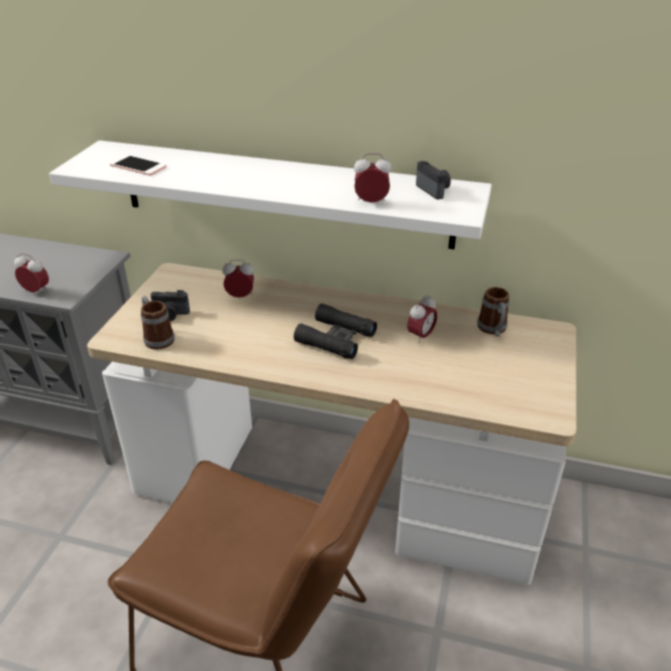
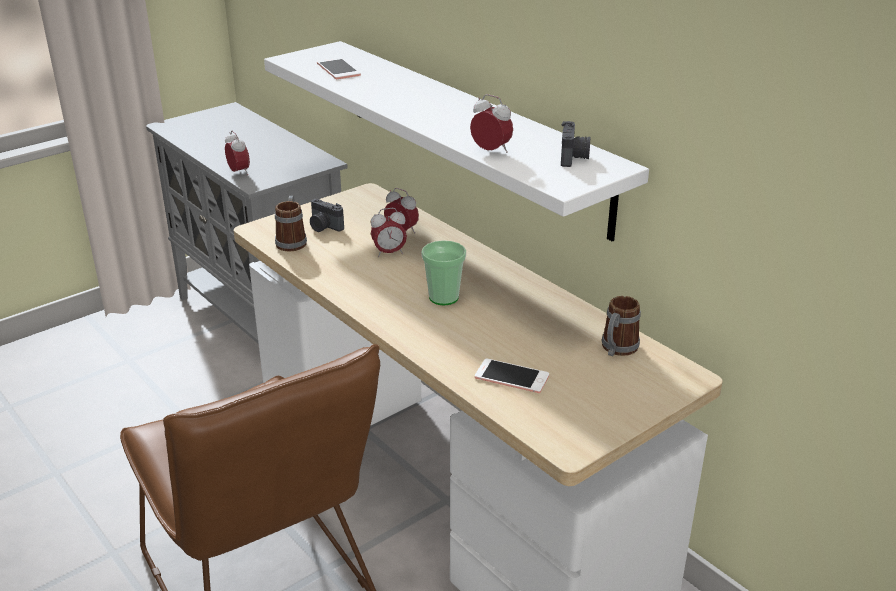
camera: 35 degrees right, 5 degrees down
(336, 338) = (443, 297): black binoculars -> cup
(421, 336) = (529, 326): alarm clock -> alarm clock (389, 253)
(455, 380) = (511, 377): none -> phone

